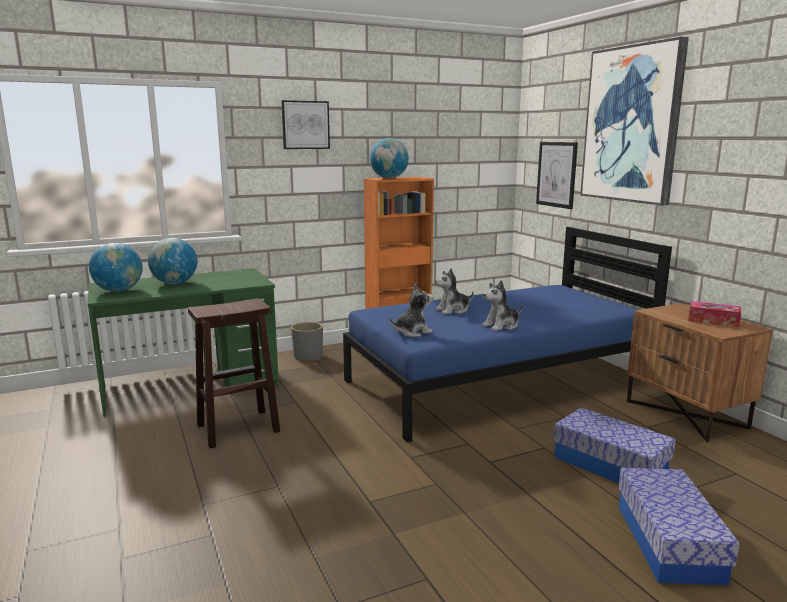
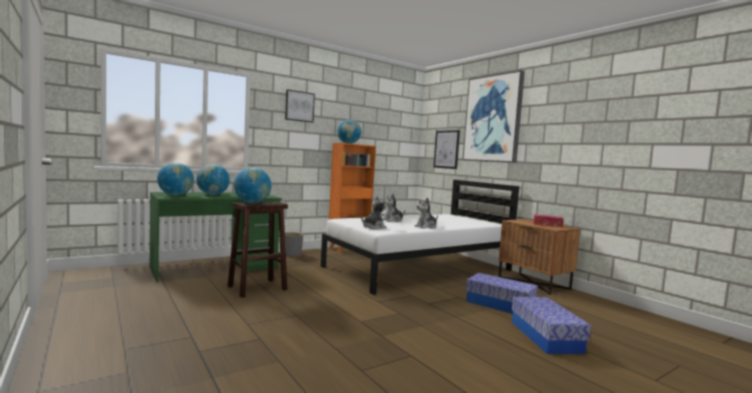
camera: 10 degrees left, 10 degrees down
(216, 308) = (252, 203): none -> globe
(499, 382) = (419, 268): blue bed -> white bed

